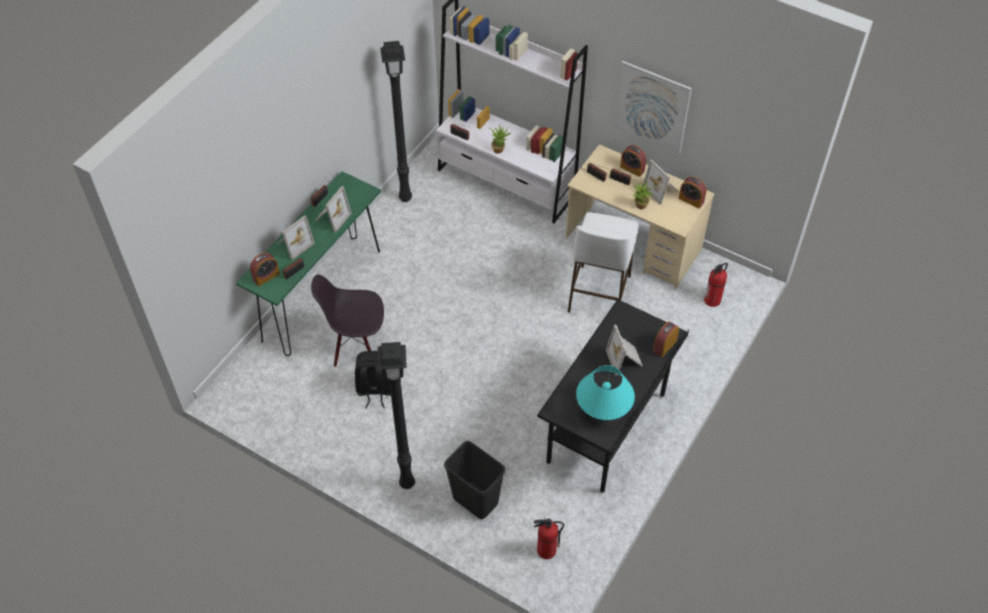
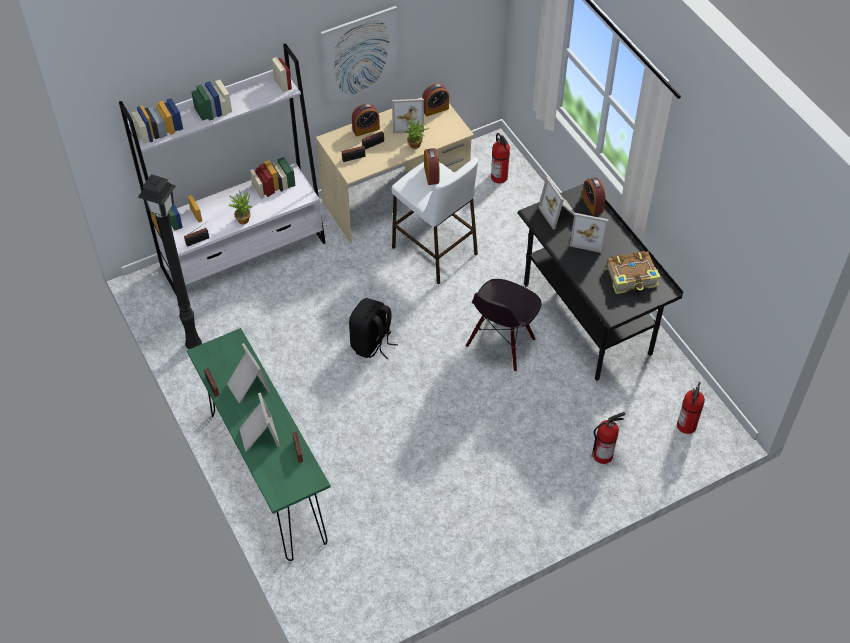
camera: 60 degrees left, 0 degrees up
(266, 276) = (285, 479): alarm clock -> alarm clock (431, 174)
(356, 345) = (357, 474): black chair -> black chair (501, 344)
(375, 390) = (424, 481): black backpack -> black backpack (372, 344)
(408, 484) = (553, 502): black floor lamp -> none
(476, 500) = (603, 454): black trash can -> fire extinguisher
(603, 408) = (632, 278): turquoise table lamp -> book
(636, 327) = (559, 213): none -> picture frame

